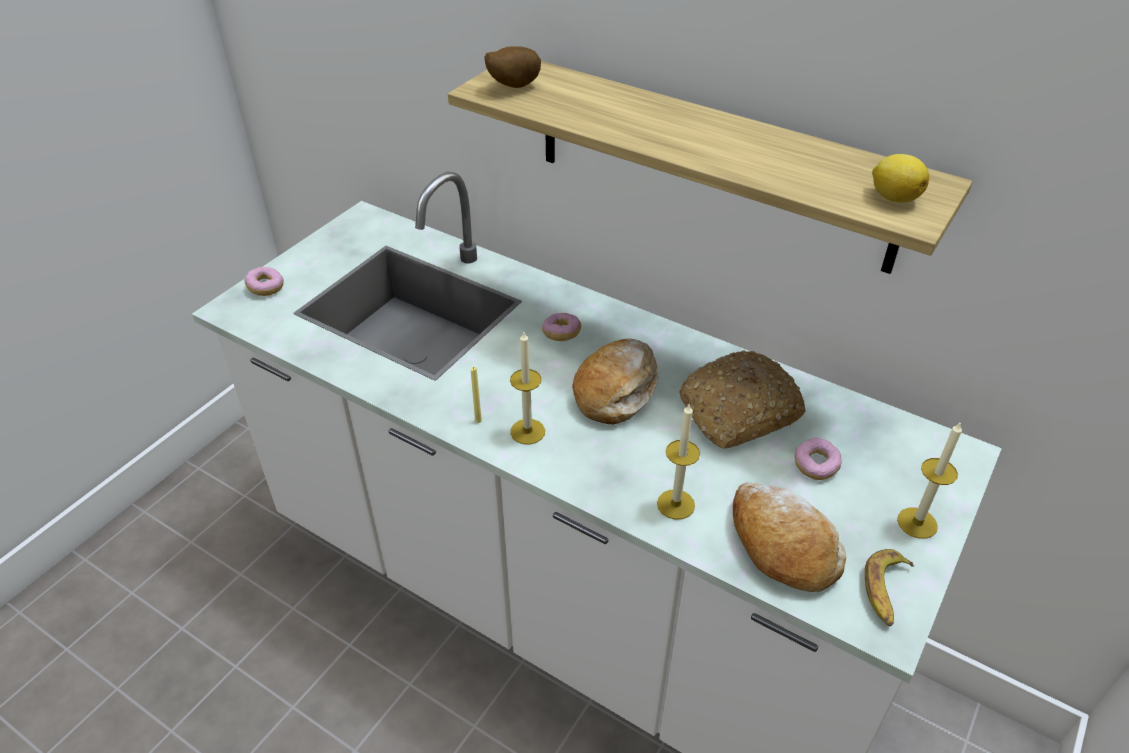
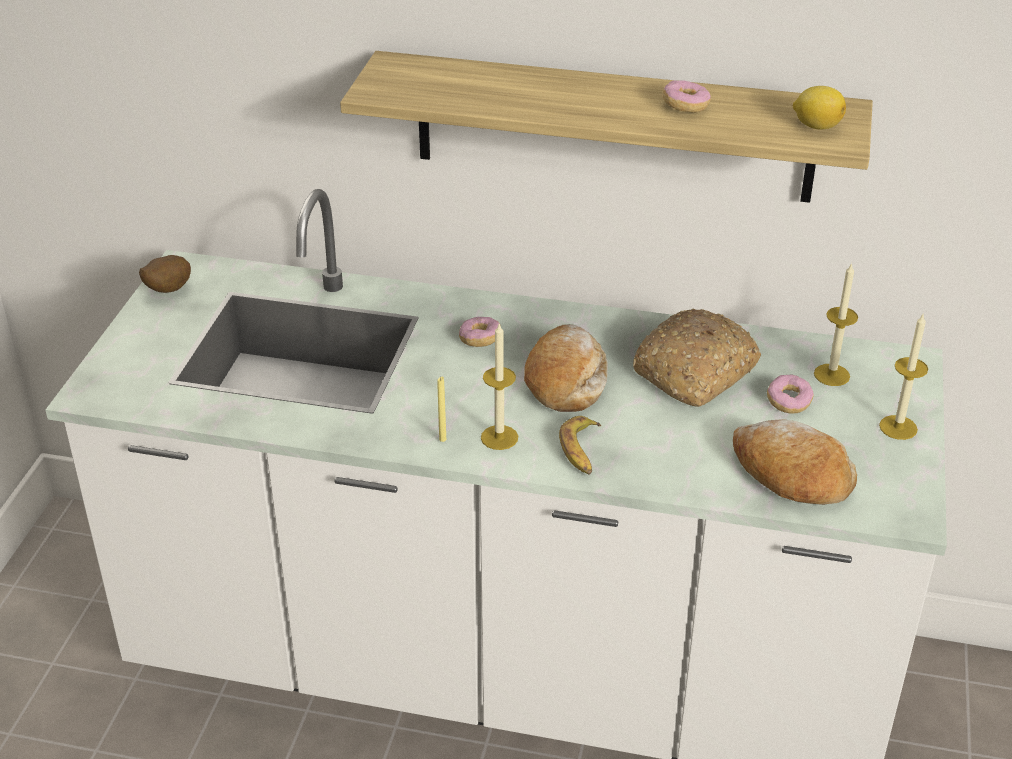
camera: 20 degrees left, 5 degrees down
(266, 288) = (117, 364): donut -> donut (685, 106)
(512, 86) = (402, 84): potato -> potato (166, 290)
(675, 504) = (678, 465): candle -> candle (831, 375)
(885, 591) = (896, 488): banana -> banana (581, 451)

